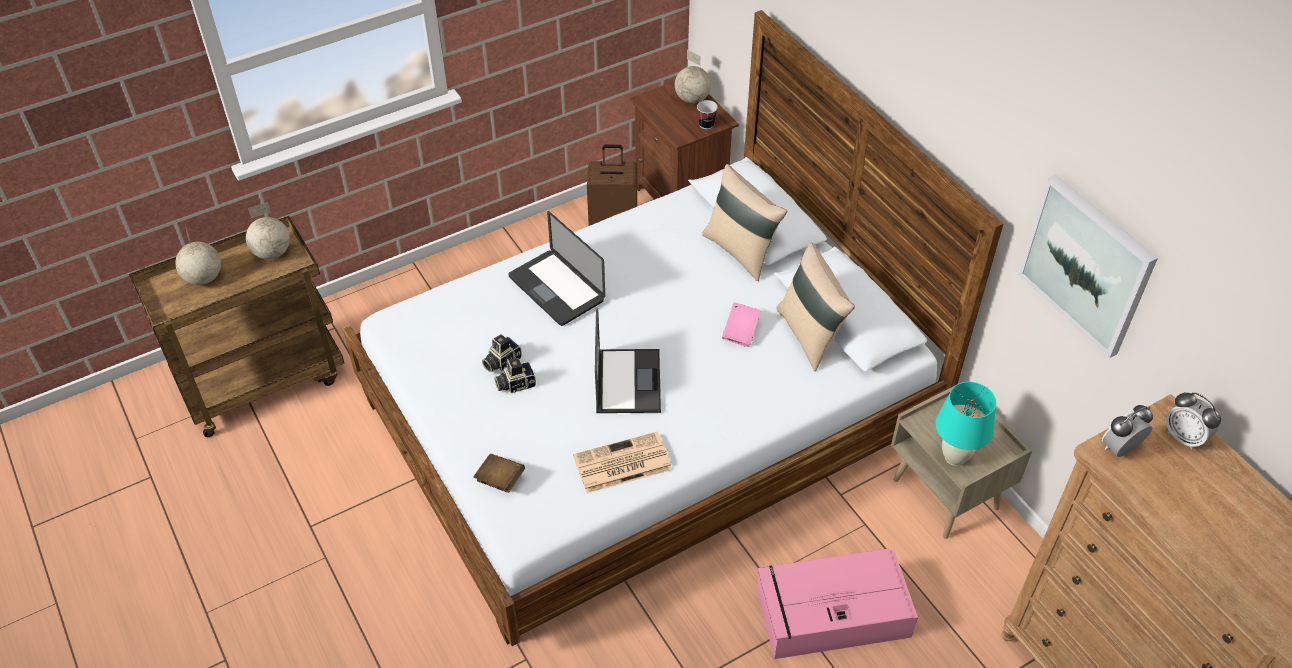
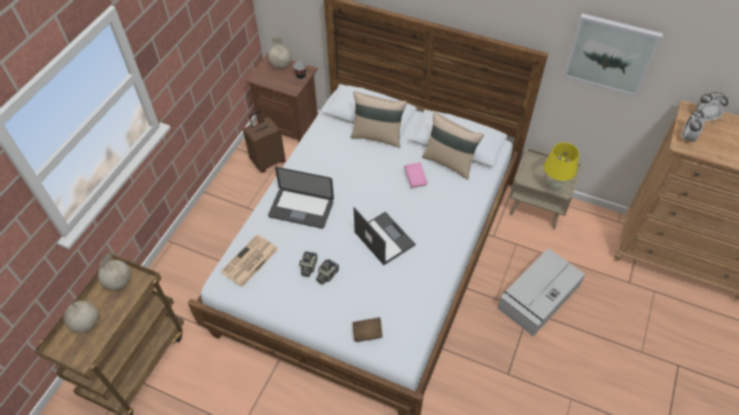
camera: 35 degrees left, 5 degrees up
(621, 464) = (420, 284): newspaper -> newspaper (249, 261)
(830, 614) = (538, 297): pink storage box -> grey storage box
(954, 458) = (554, 186): turquoise table lamp -> yellow table lamp

